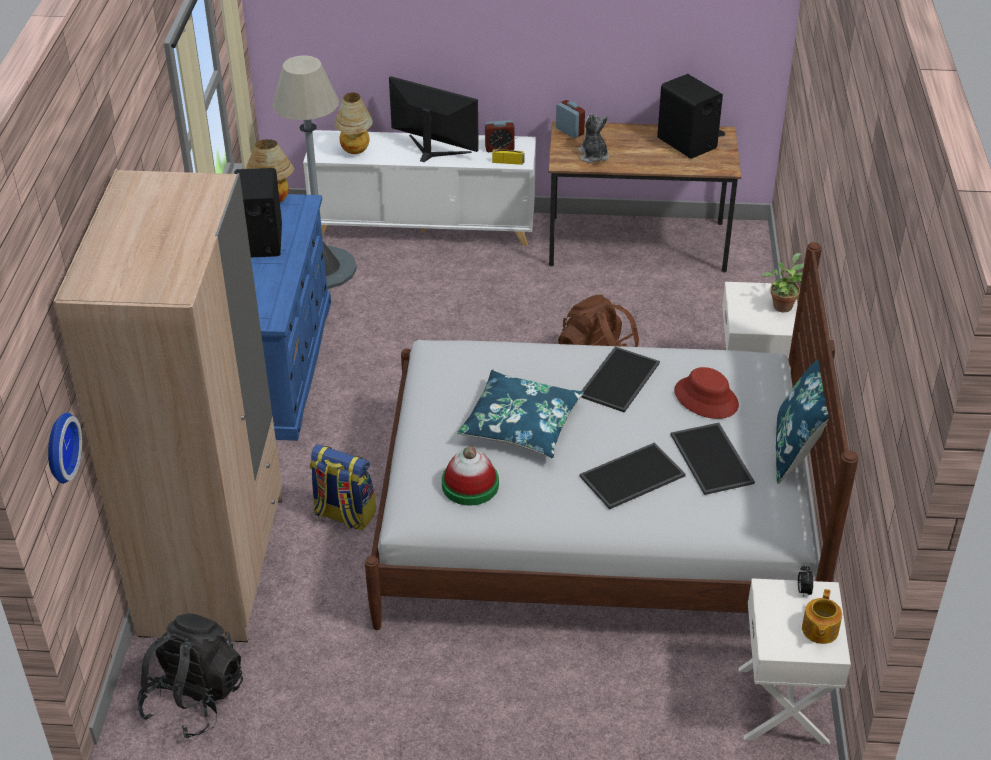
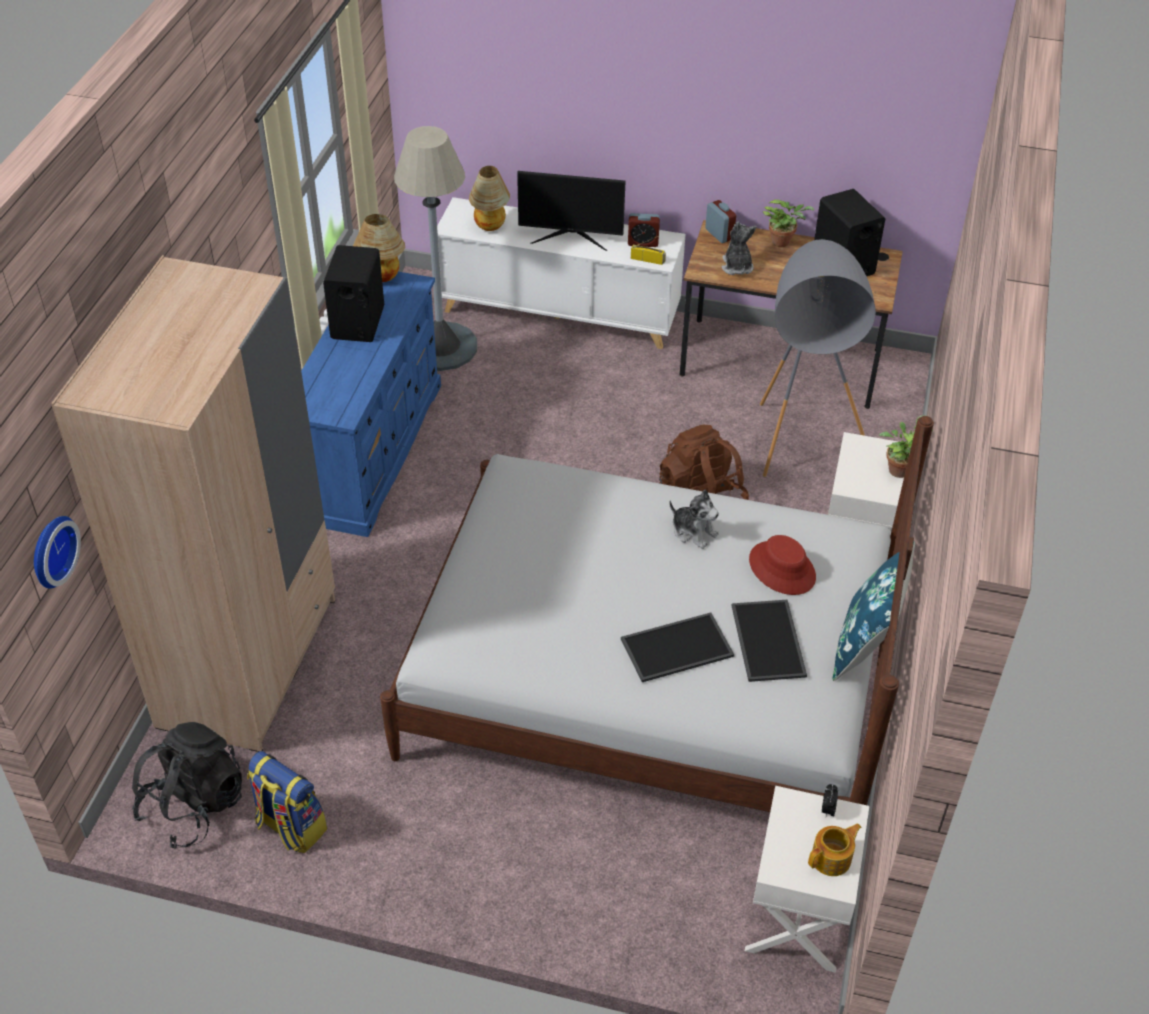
camera: 10 degrees right, 5 degrees up
(343, 514) = (393, 627): backpack -> backpack (290, 827)
(432, 151) = (571, 237): monitor -> monitor turned 150 degrees clockwise
(470, 485) = (503, 631): hat -> none
(521, 424) = (575, 569): blue pillow -> none
(618, 378) = (693, 531): tray -> plush toy
(628, 131) = (783, 242): none -> potted plant
(673, 320) = (796, 457): none -> grey floor lamp
(819, 630) = (832, 858): teapot -> teapot turned 150 degrees counterclockwise

